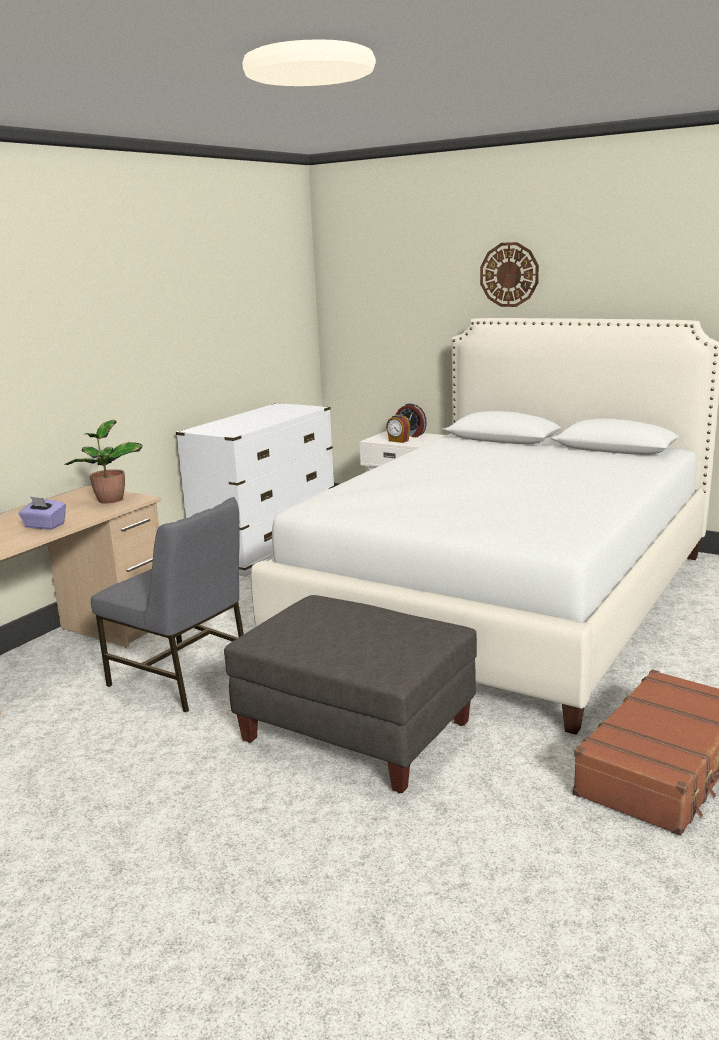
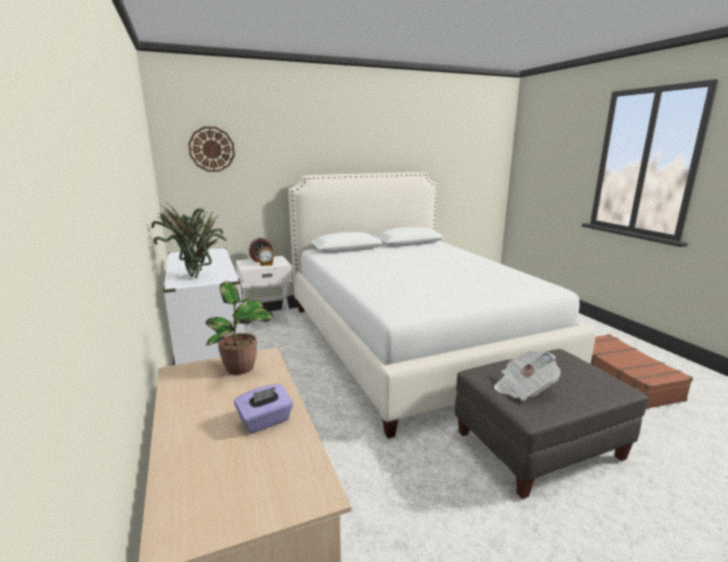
camera: 55 degrees left, 0 degrees up
(182, 679) = (389, 494): grey chair -> none
(224, 426) = (196, 276): none -> potted plant
(308, 625) = (523, 388): none -> newspaper
(509, 274) = (318, 147): wall clock -> wall clock (211, 149)

